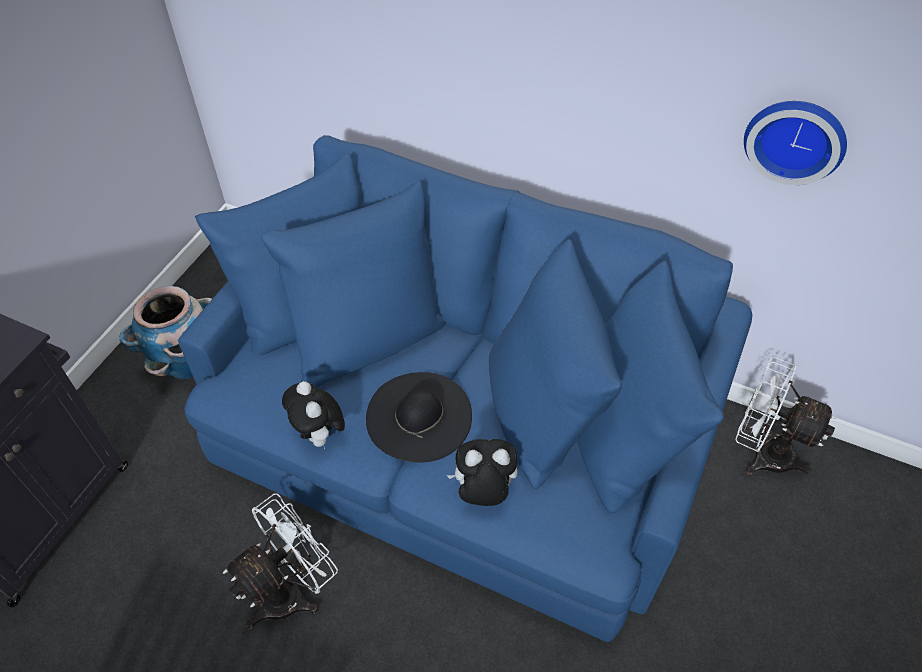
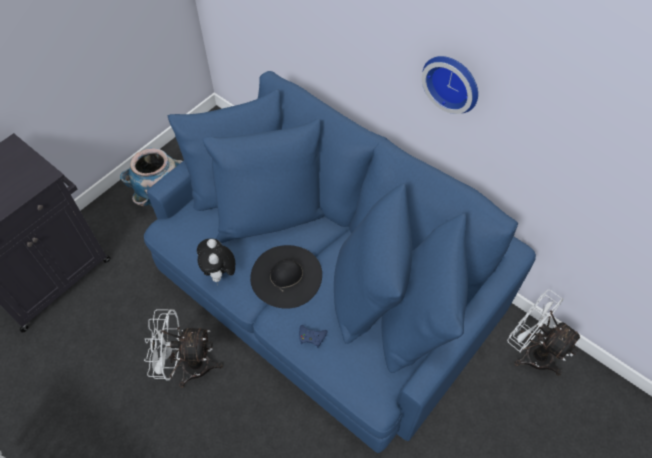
camera: 15 degrees right, 5 degrees up
(291, 591) = (188, 365): white fan -> white fan turned 150 degrees counterclockwise
(483, 492) = (311, 337): plush toy -> blue game controller
(795, 138) = (574, 148): wall clock -> wall clock (453, 82)

